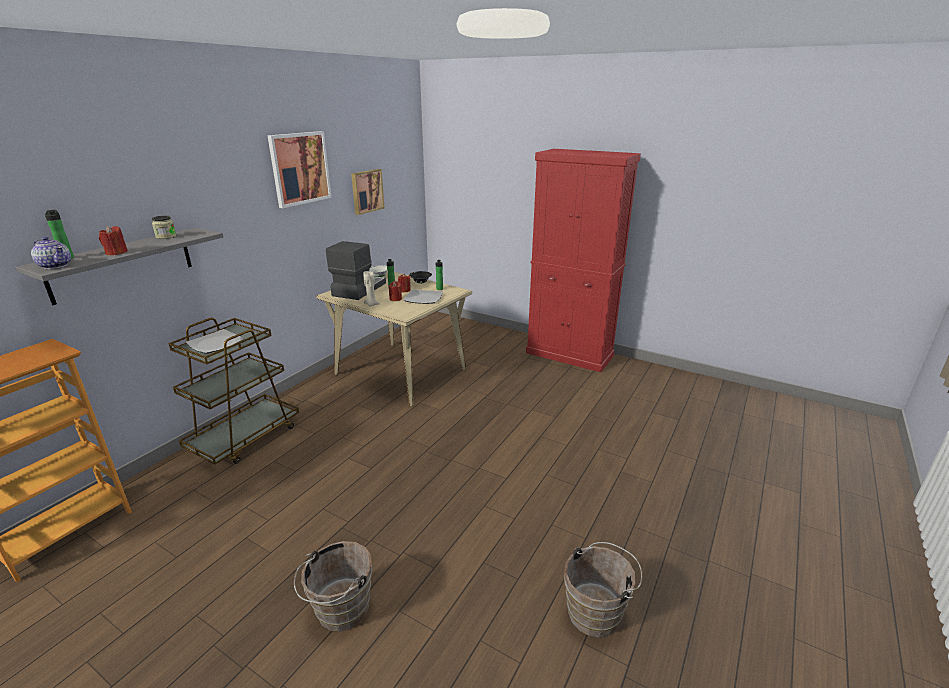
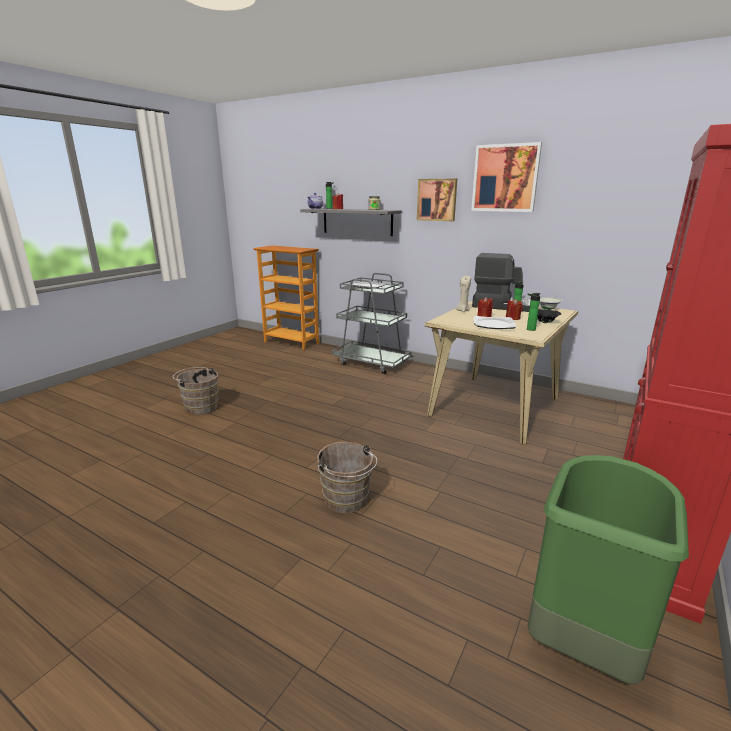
camera: 90 degrees right, 5 degrees down
(245, 437) = (371, 363): brown cart -> grey cart
(366, 191) = (596, 216): picture -> picture (437, 200)
(597, 611) = (124, 507): brown bucket -> brown bucket (347, 501)
(637, 383) = (581, 641): none -> green trash can

